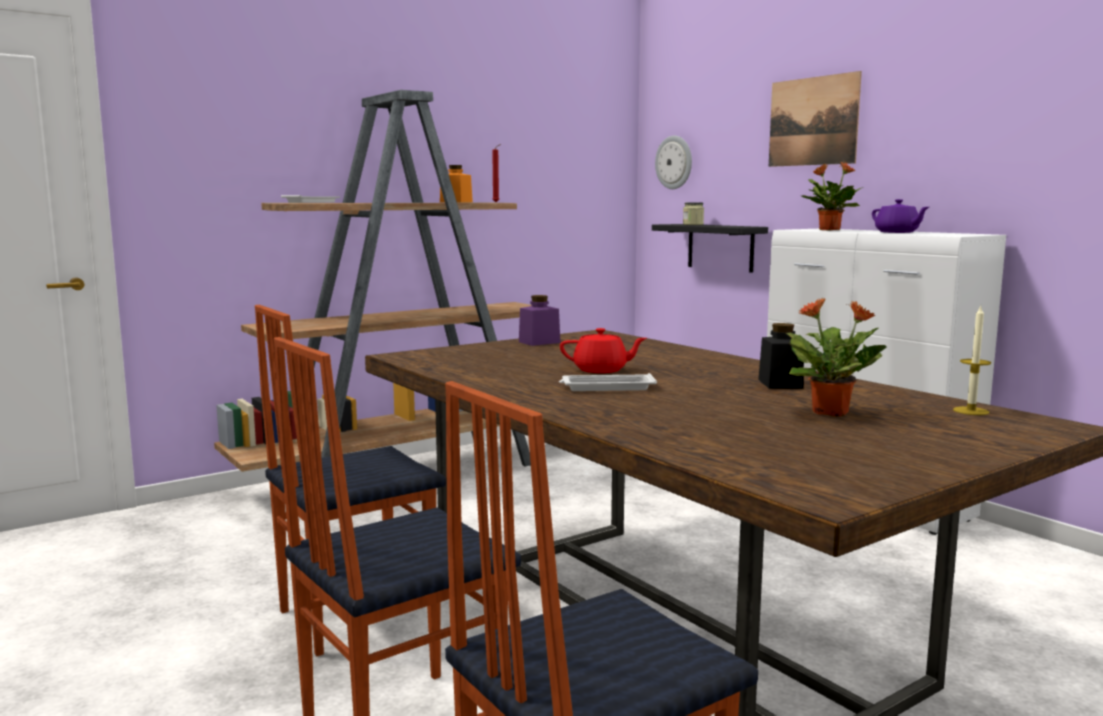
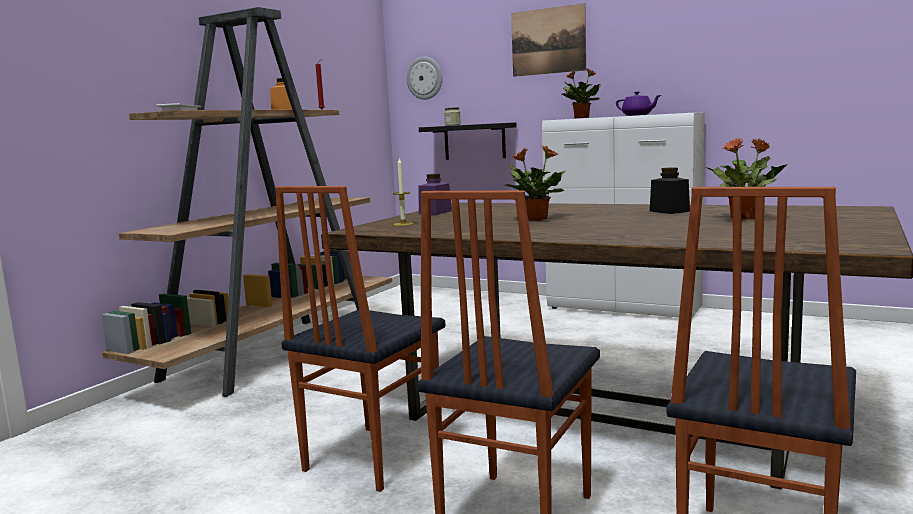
camera: 25 degrees left, 0 degrees up
(601, 370) = (535, 219): red teapot -> potted plant
(606, 388) = (572, 226): white tray -> none
(971, 411) = (808, 208): candle -> candle (403, 224)

